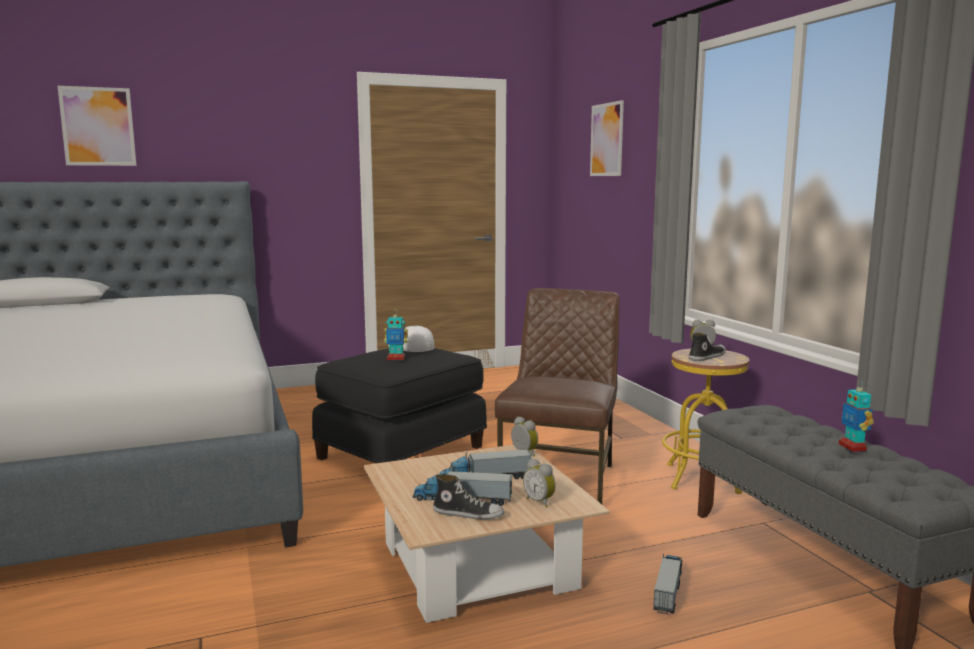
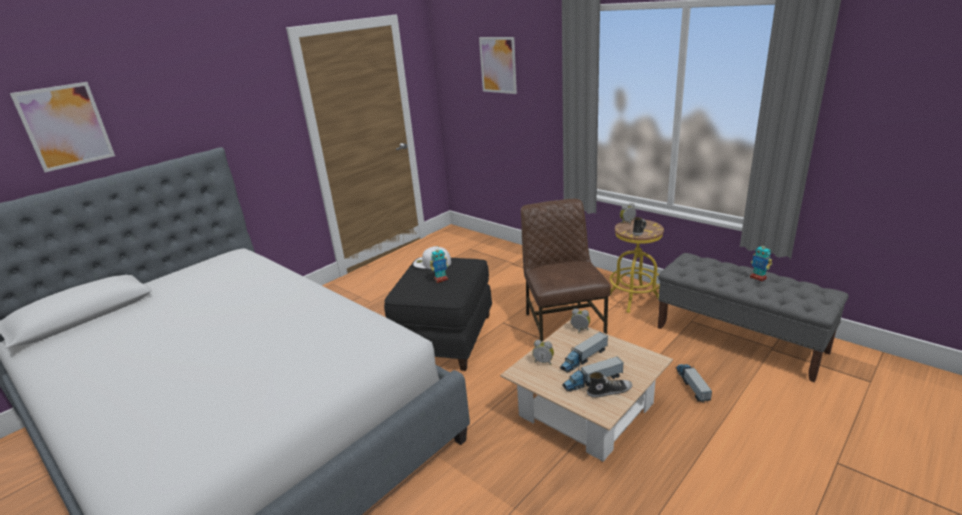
camera: 25 degrees left, 15 degrees up
(540, 501) = (633, 366): alarm clock -> alarm clock (543, 361)

